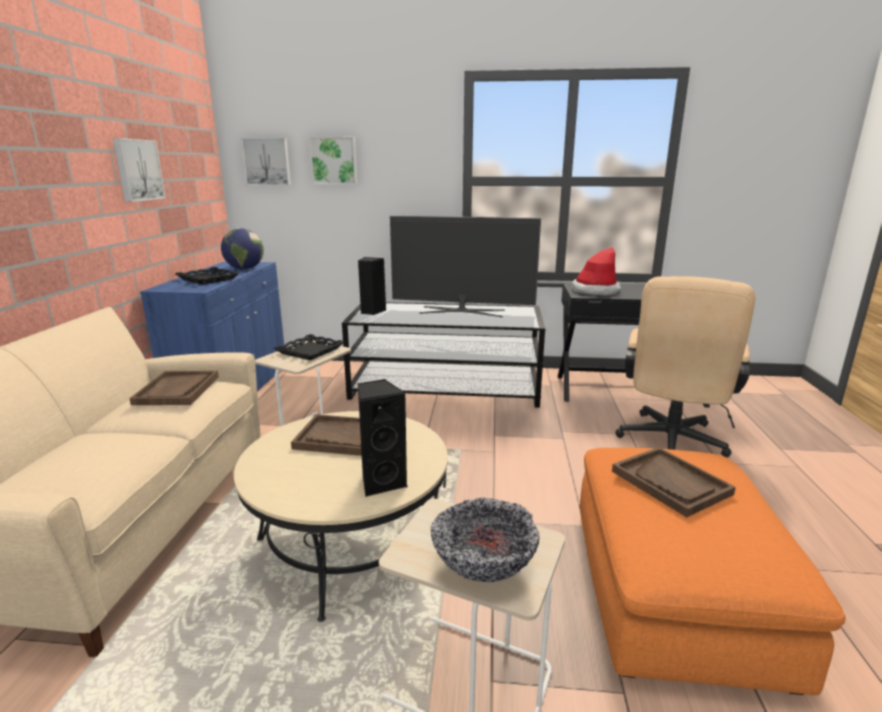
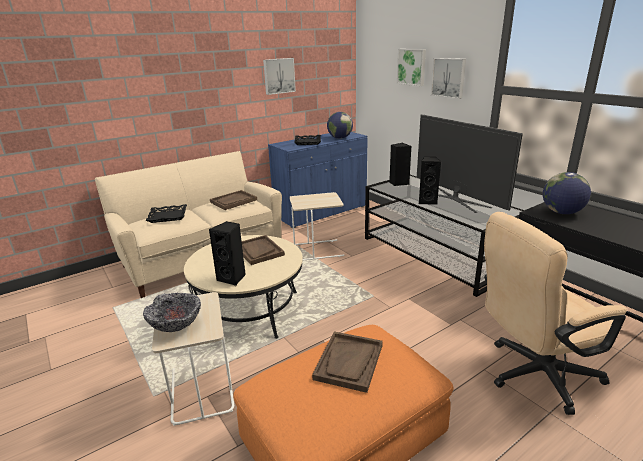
camera: 50 degrees right, 5 degrees up
(267, 162) = (377, 65): picture -> picture (449, 77)
(310, 351) = (321, 199): black tray -> black tray (168, 216)
(441, 319) = (427, 201): none -> black speaker
(595, 291) = (562, 212): hat -> globe

